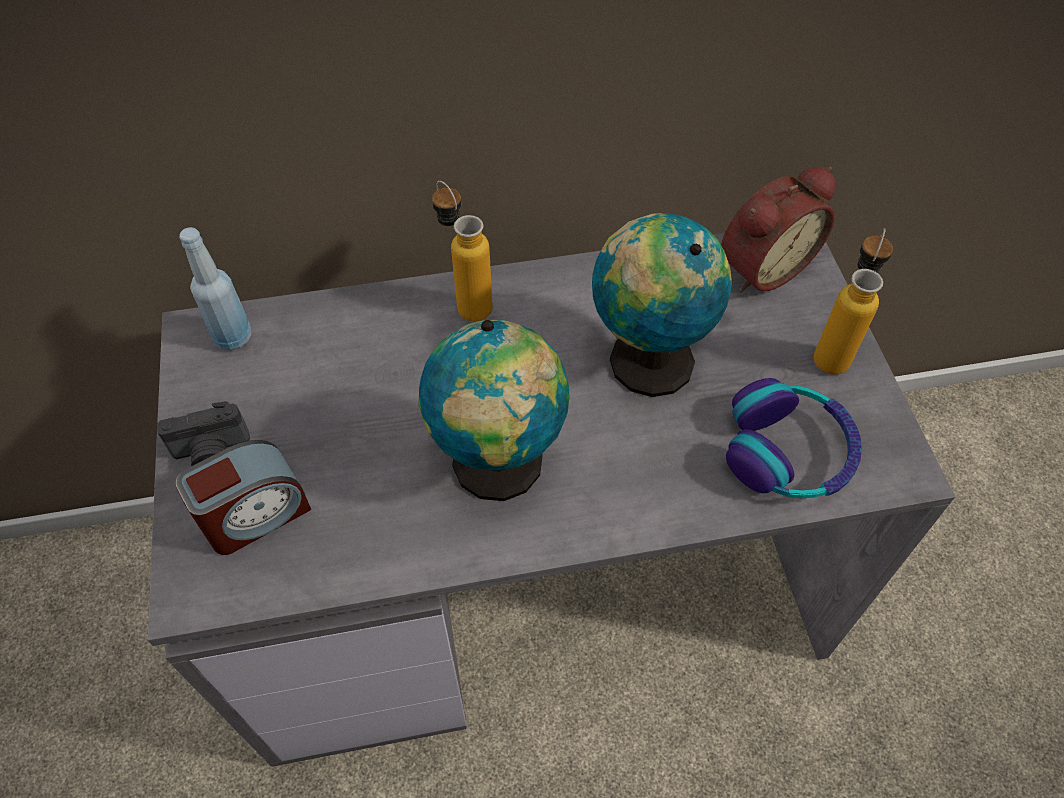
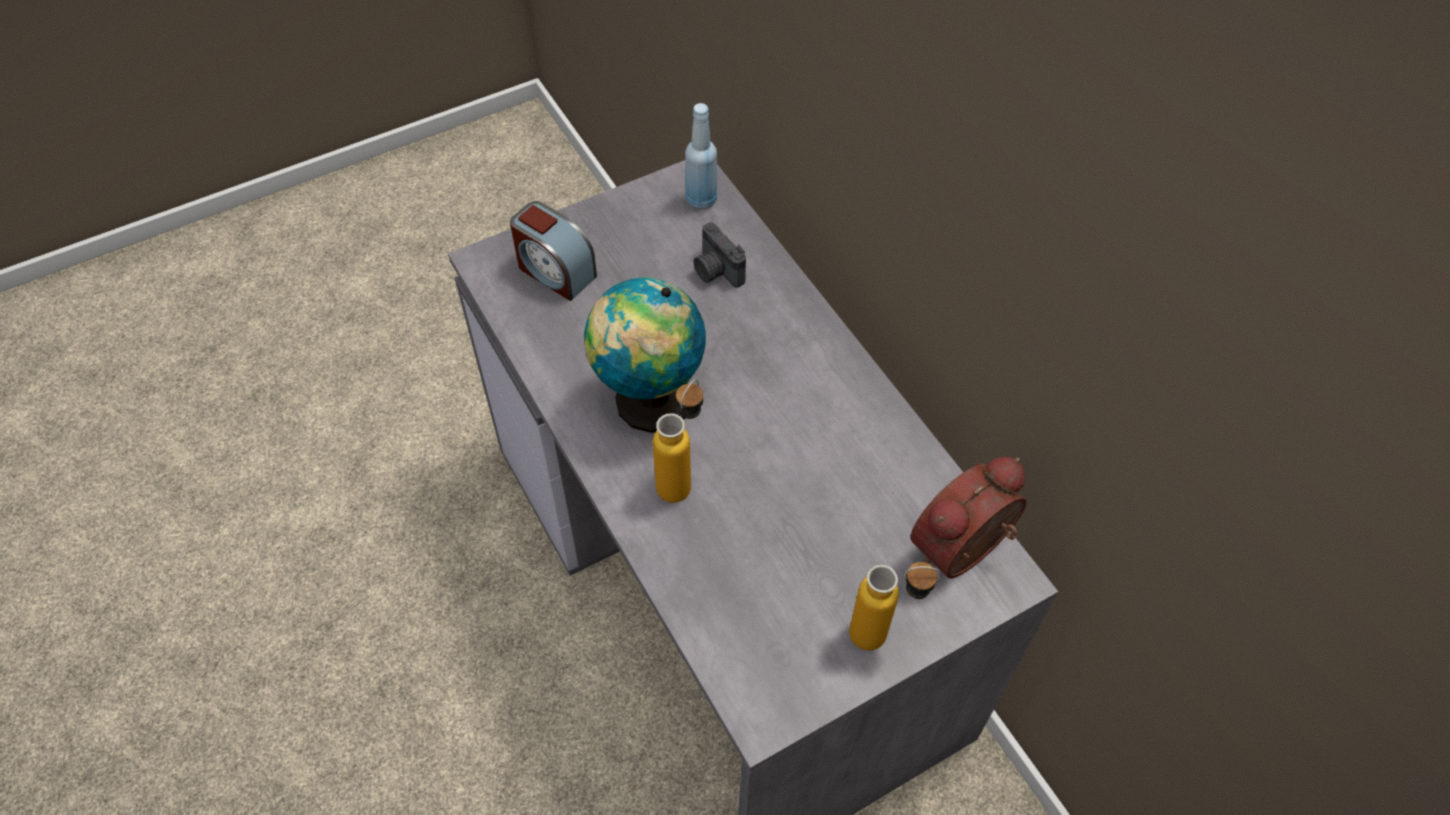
camera: 70 degrees right, 0 degrees up
(212, 453) = (595, 228): camera -> camera (716, 271)
(466, 300) = (806, 331): bottle -> bottle (681, 478)
(645, 360) = (801, 479): globe -> none
(761, 266) = (963, 552): alarm clock -> alarm clock turned 105 degrees clockwise
(788, 452) = (745, 613): headphones -> none

